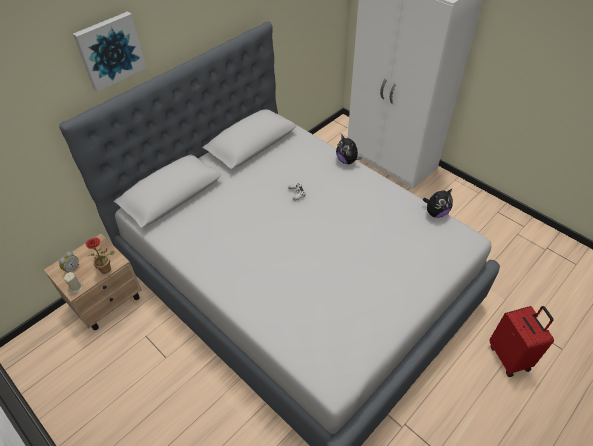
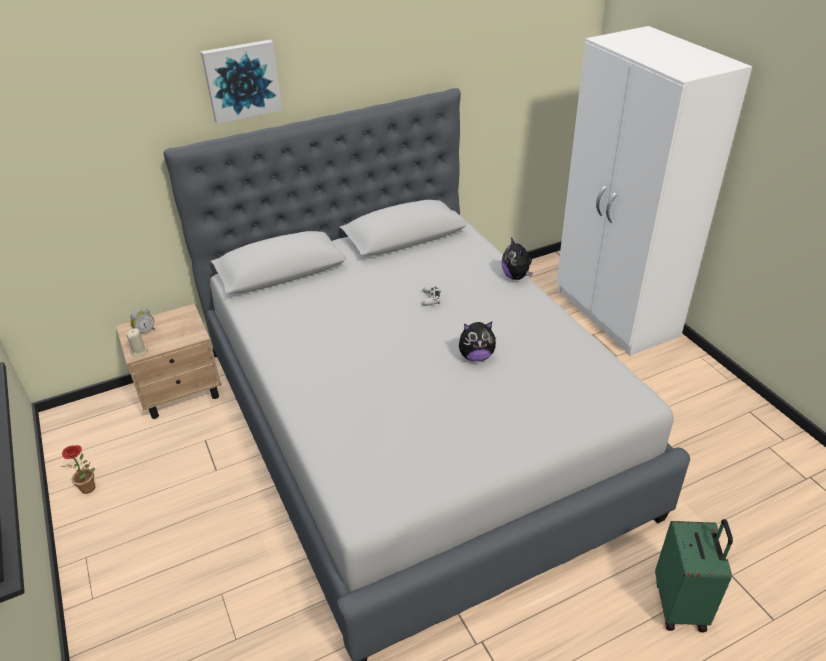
camera: 20 degrees right, 10 degrees down
(108, 268) = (182, 340): potted plant -> potted plant (91, 488)
(436, 213) = (607, 359): plush toy -> plush toy (476, 356)
(510, 357) = (681, 605): red suitcase -> green suitcase

